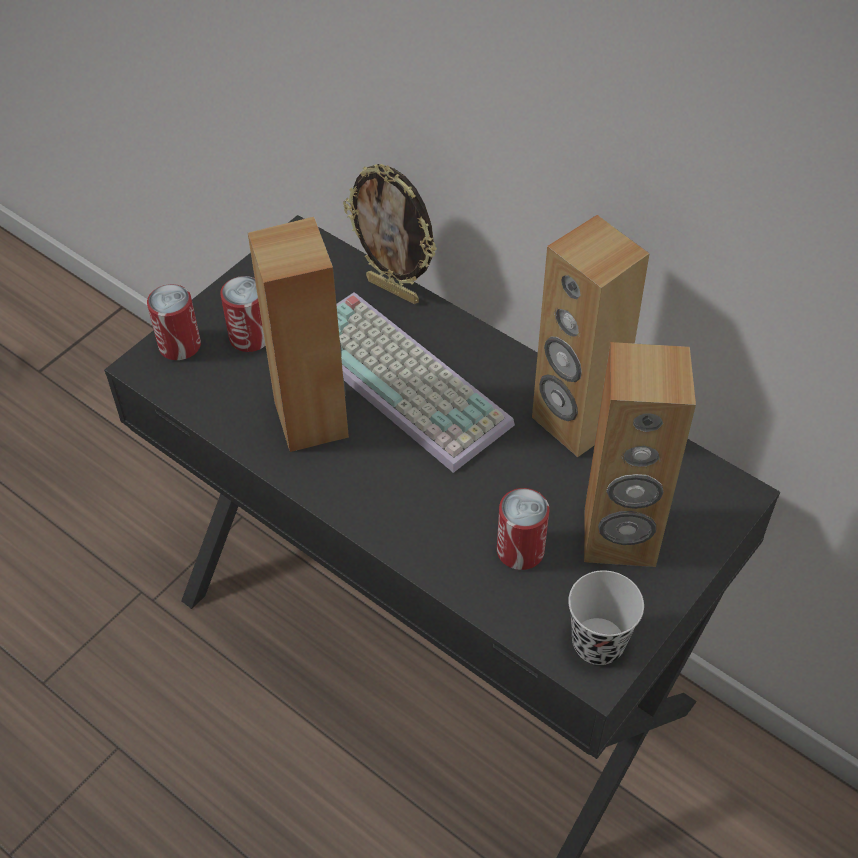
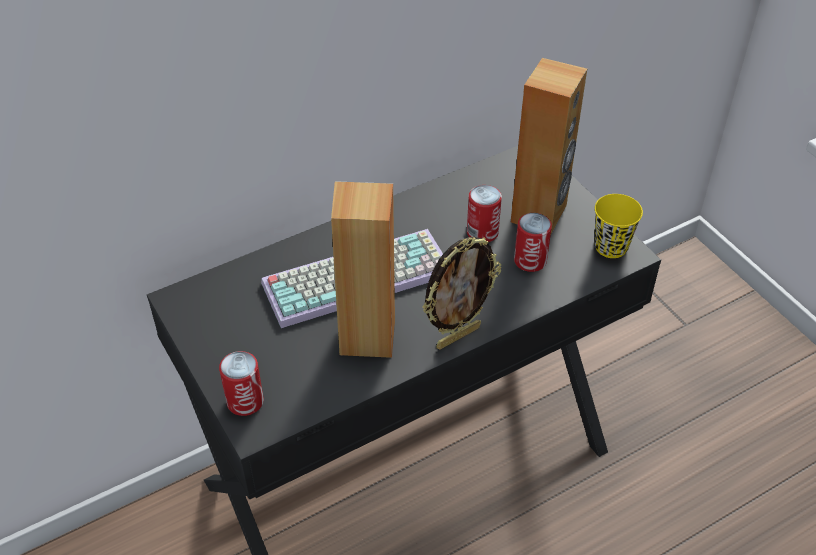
camera: 70 degrees left, 5 degrees down
(250, 337) = (263, 354): can -> can (482, 232)
(394, 290) = (267, 259): picture frame -> picture frame (457, 336)
(575, 422) = (440, 205): brown speaker -> none
(598, 643) = (611, 247): black cup -> yellow cup

